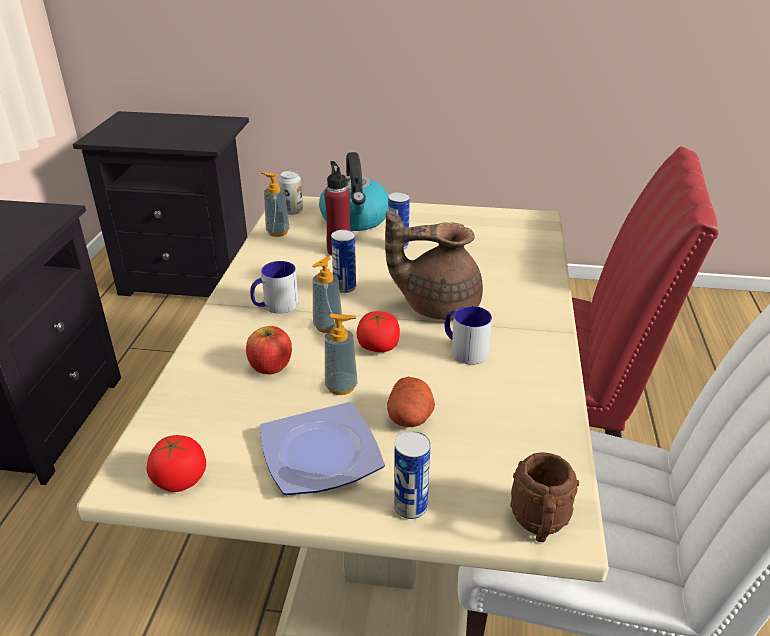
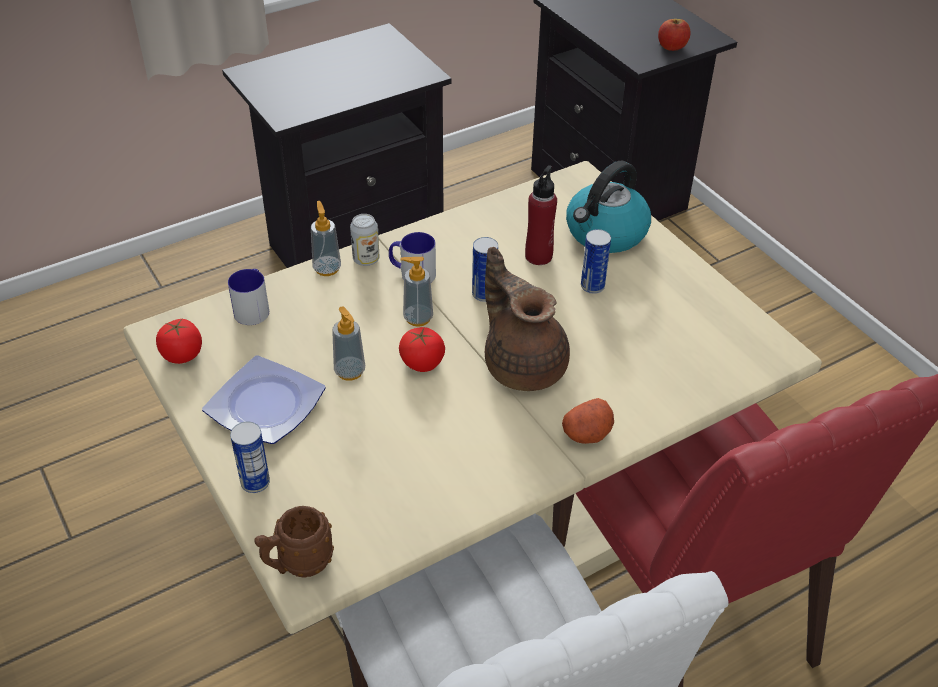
camera: 50 degrees right, 10 degrees up
(270, 366) = (335, 320): apple -> apple (672, 47)
(277, 232) = (522, 204): soap dispenser -> soap dispenser (327, 268)
(292, 211) = (569, 189): can -> can (366, 259)
(410, 417) = (351, 430): potato -> potato (587, 434)
(464, 350) = (473, 415): mug -> mug (253, 308)

